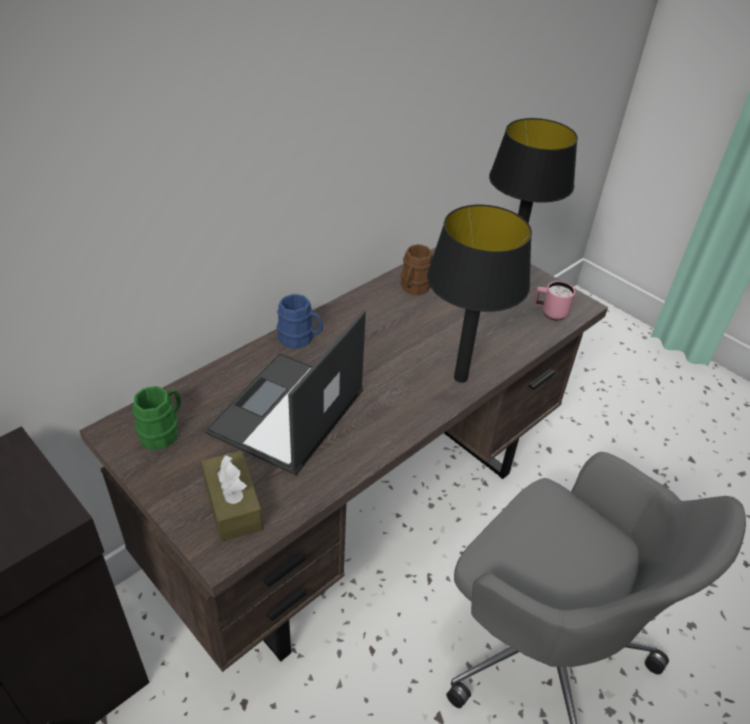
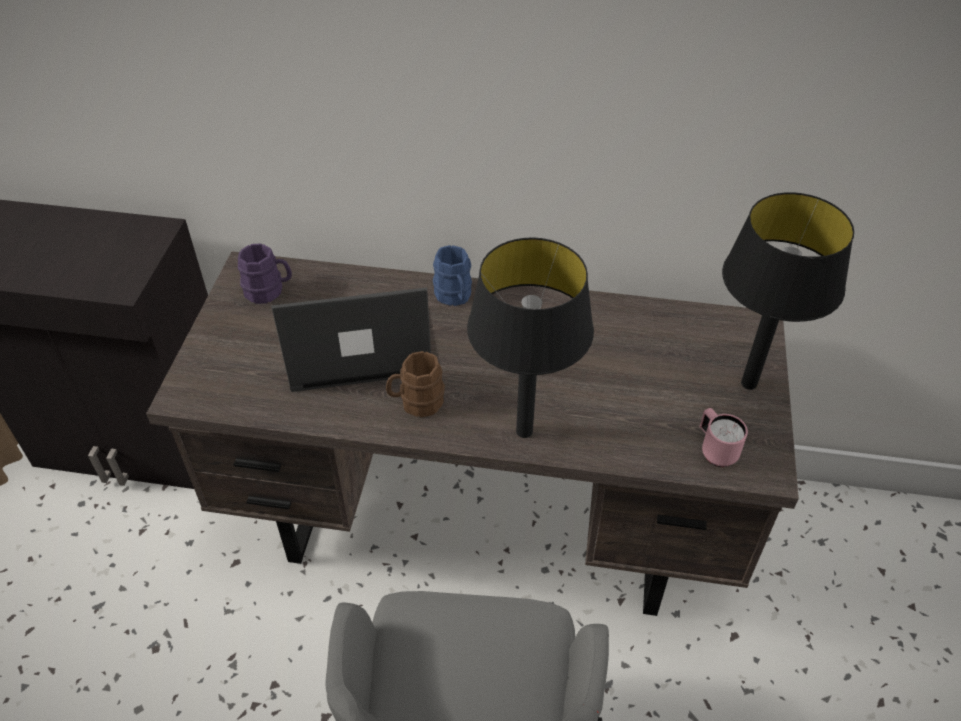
camera: 55 degrees right, 5 degrees up
(163, 431) = (269, 291): green mug -> purple mug
(233, 505) = (230, 375): brown tissue box -> none
(413, 288) = (619, 325): brown mug -> brown mug (416, 402)

